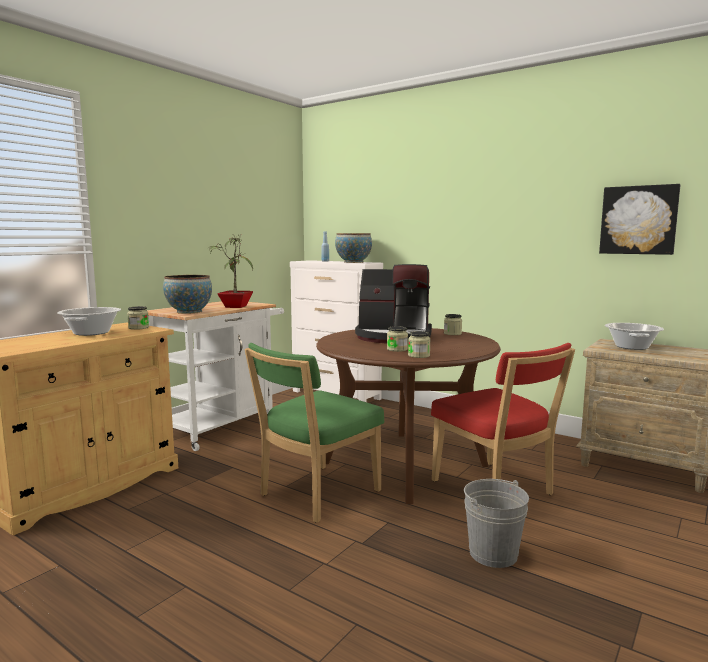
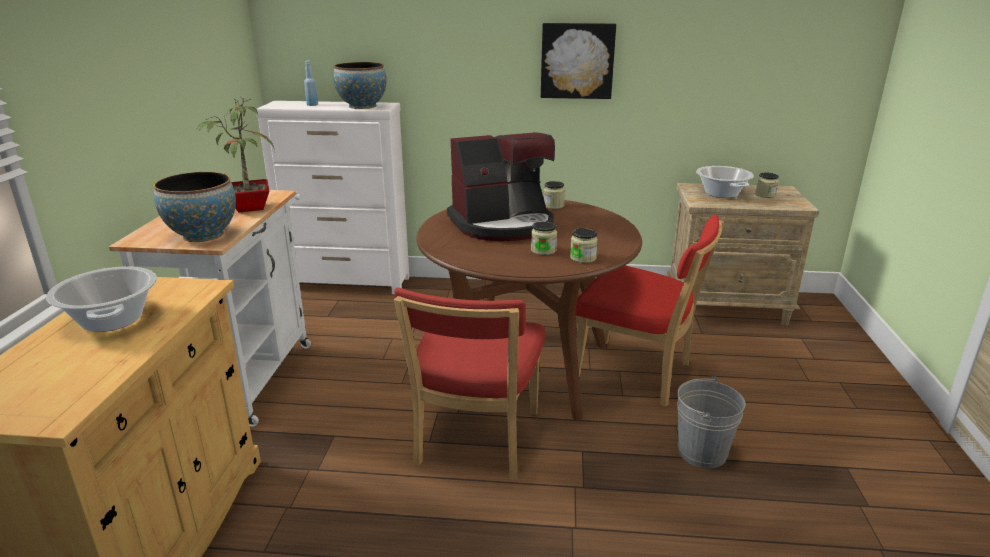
camera: 30 degrees left, 15 degrees up
(138, 328) = (169, 288): jar -> jar (765, 195)
(315, 495) = (475, 442): green chair -> red chair
(638, 220) = (720, 52): picture -> picture (577, 61)

